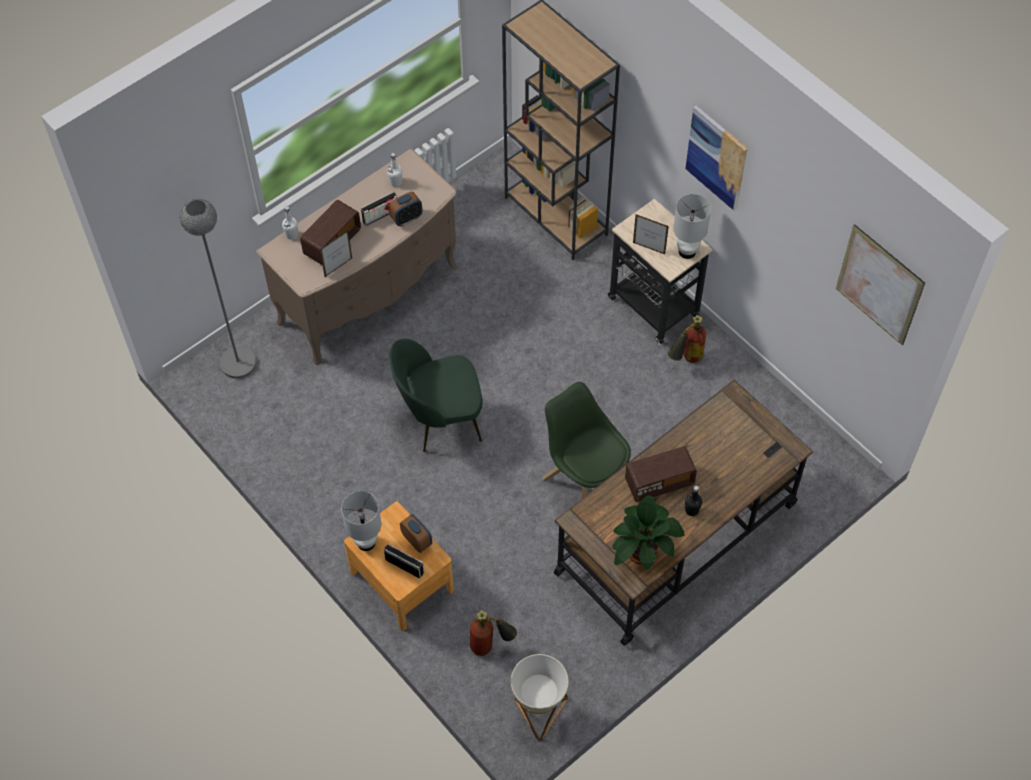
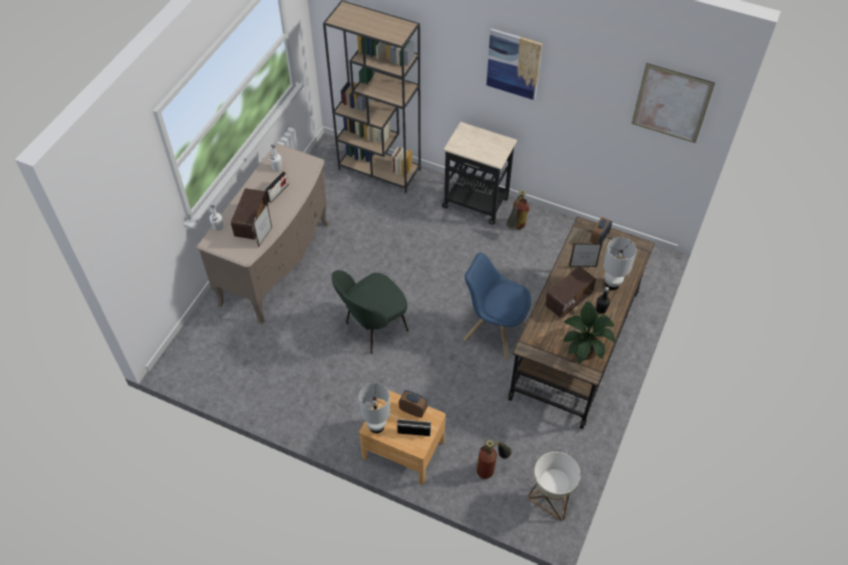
camera: 25 degrees left, 5 degrees down
(238, 363) = (202, 343): grey floor lamp -> none
(406, 218) = (298, 188): alarm clock -> alarm clock (599, 239)
(584, 483) = (494, 332): green chair -> blue chair
(649, 248) = (475, 153): picture frame -> picture frame (582, 266)
(687, 252) = (502, 146): white table lamp -> white table lamp (612, 284)

